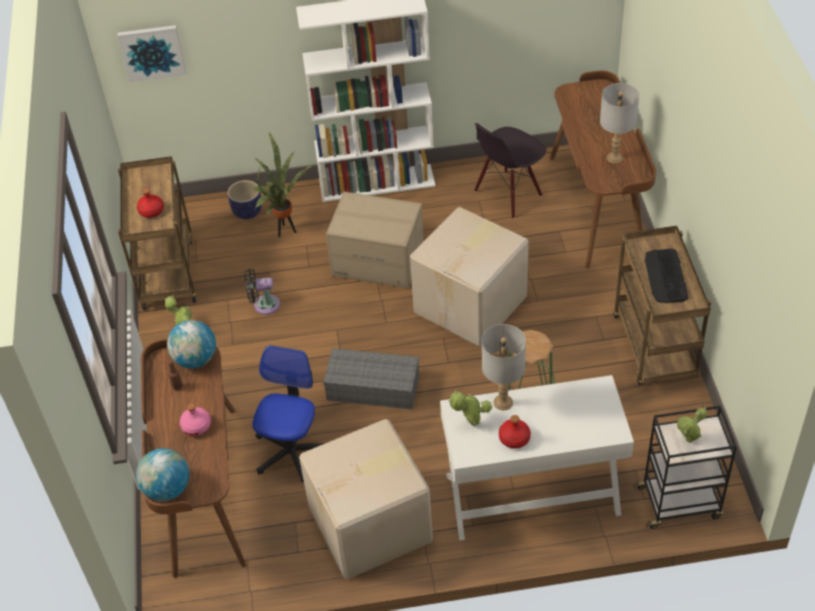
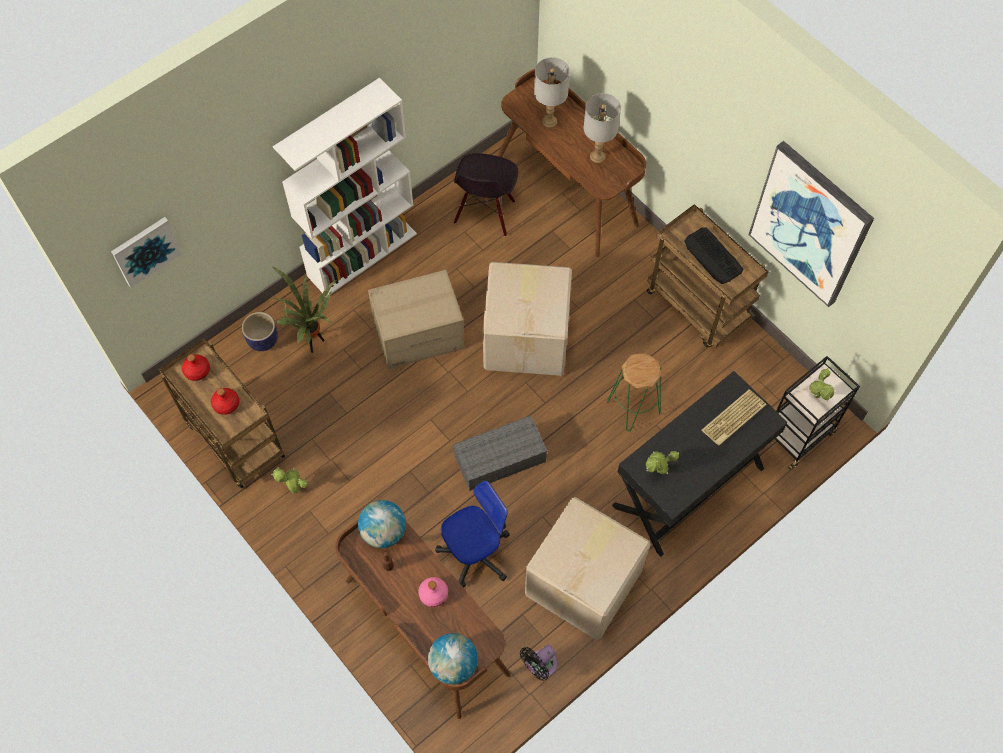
camera: 35 degrees left, 15 degrees up
(263, 305) = (348, 428): black fan -> black fan (540, 666)
(292, 451) = (475, 553): office chair -> office chair turned 75 degrees clockwise
(502, 402) = (669, 439): grey table lamp -> grey table lamp (549, 121)
(514, 438) = (699, 467): red bottle -> red bottle (197, 370)
(532, 495) = (689, 487): white desk -> black desk
(580, 414) = (734, 419): none -> keyboard
(743, 245) = (810, 224): none -> picture

